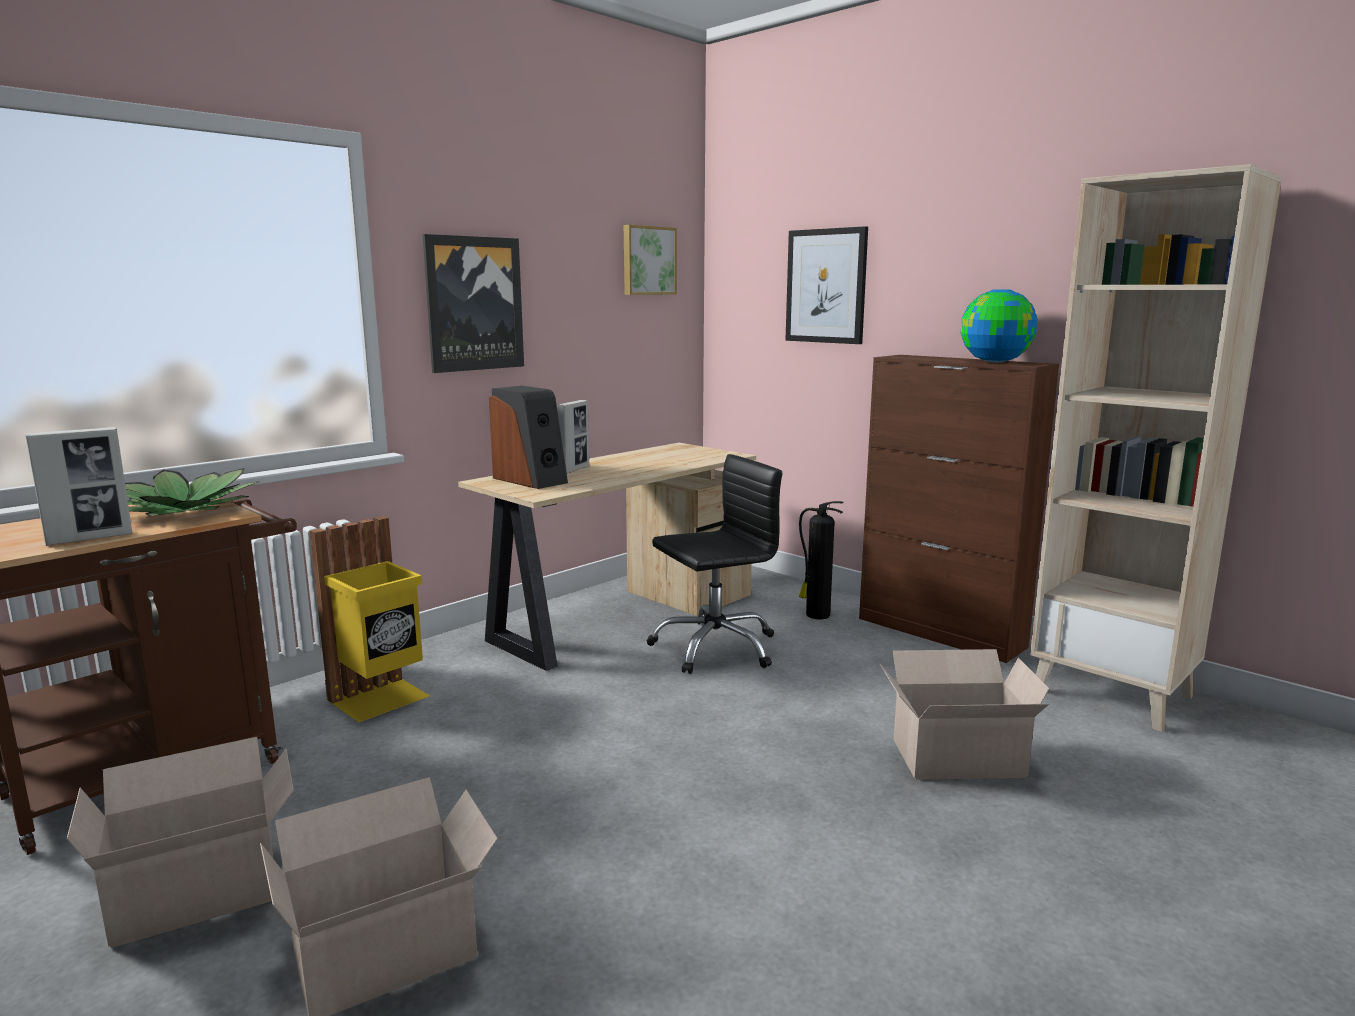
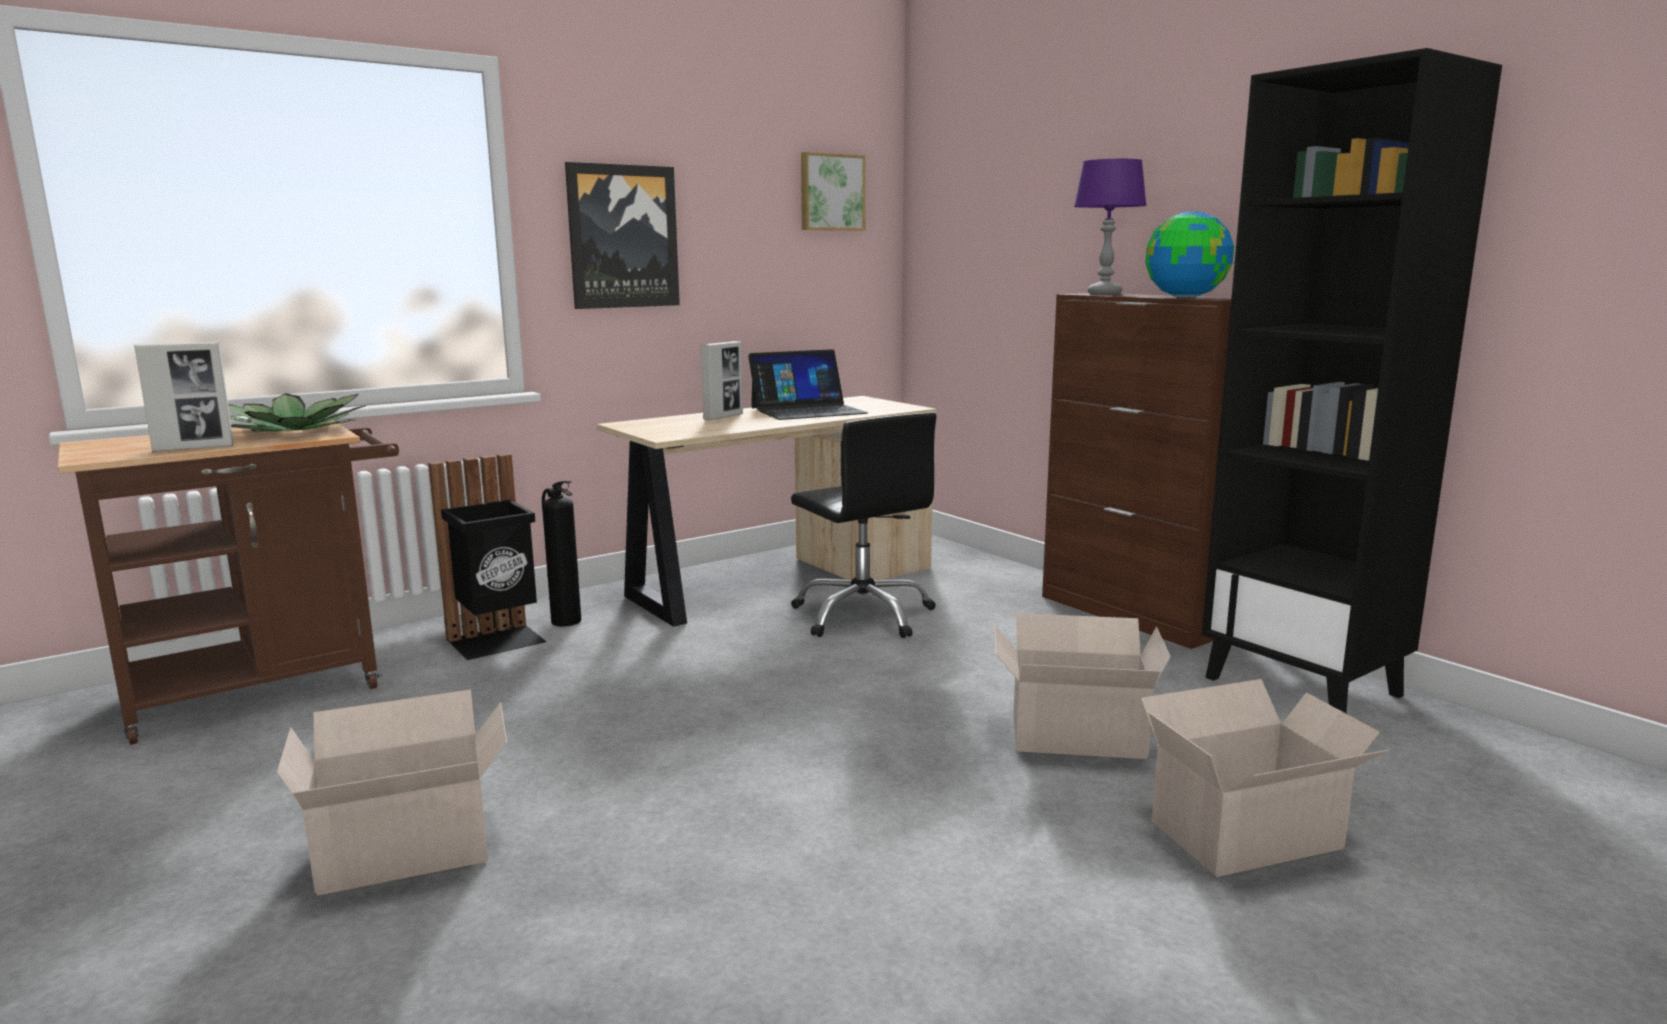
camera: 10 degrees right, 0 degrees up
(202, 892) = (266, 787): cardboard box -> cardboard box (1251, 835)
(381, 699) = (498, 641): yellow trash can -> black trash can
(531, 480) = (671, 424): speaker -> none
(645, 460) = (807, 410): none -> laptop
(715, 647) = (863, 615): black office chair -> black office chair turned 75 degrees clockwise
(816, 615) = (994, 590): fire extinguisher -> fire extinguisher (565, 621)
(826, 286) = (1023, 217): picture -> none
(915, 357) = (1104, 294): none -> purple table lamp
(1113, 693) = (1304, 686): beige bookcase -> black bookcase

